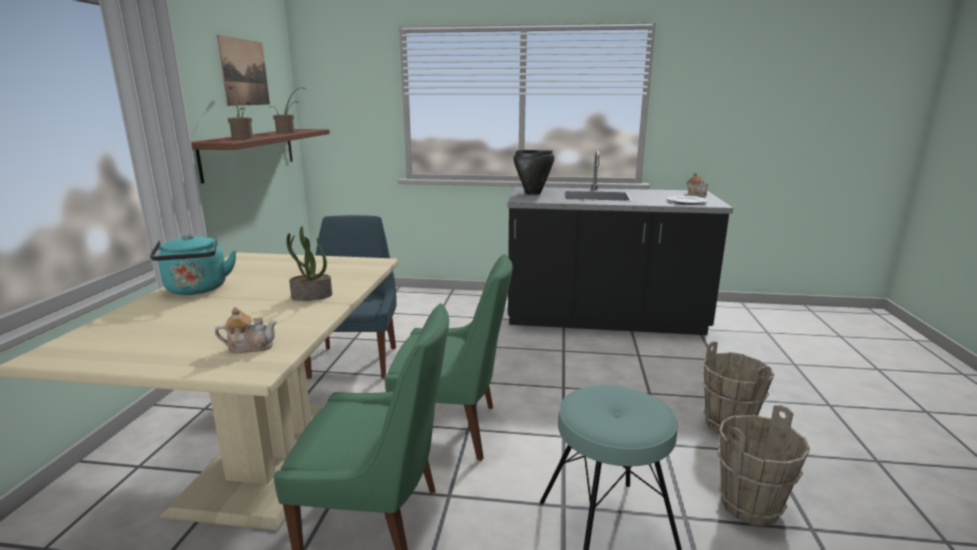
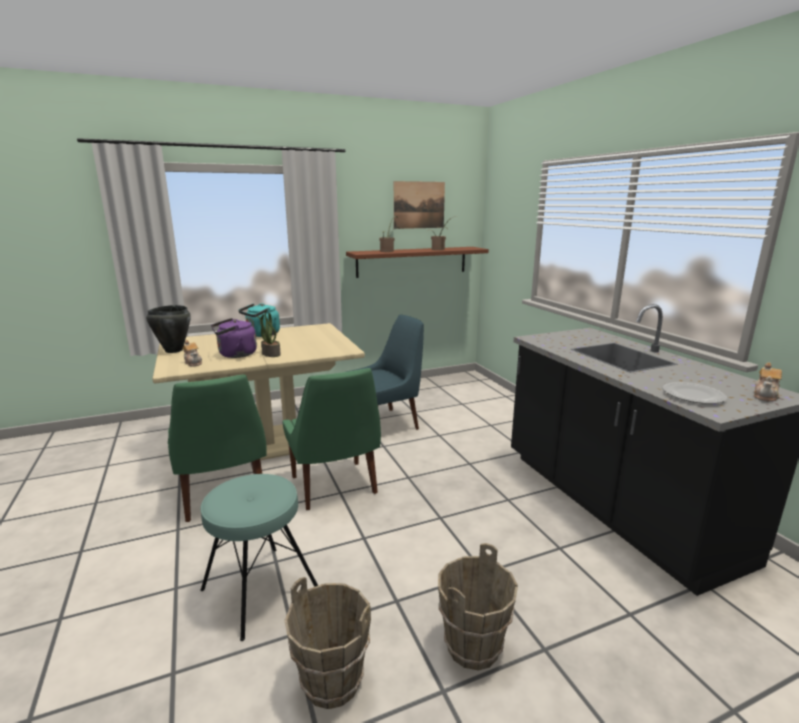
camera: 60 degrees right, 0 degrees up
(268, 316) = (235, 355): none -> purple kettle
(533, 193) = (571, 336): black cooking pot -> black cooking pot (173, 350)

